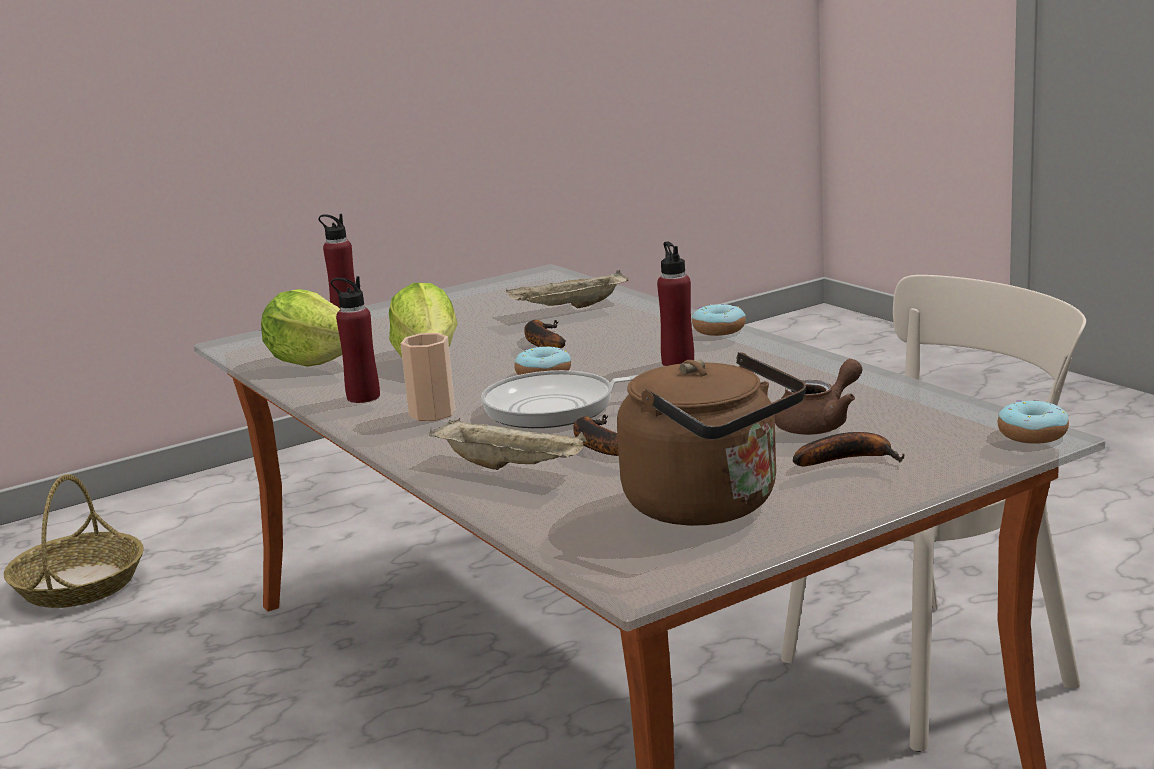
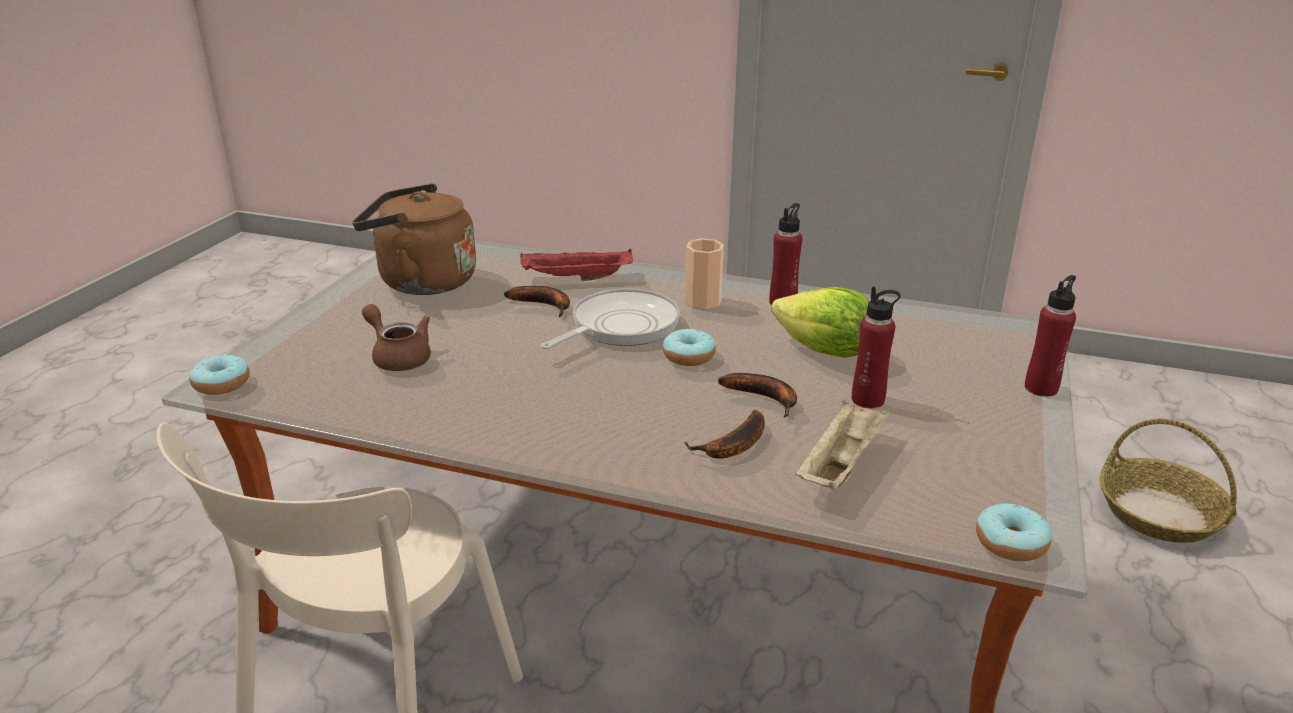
camera: 140 degrees right, 10 degrees up
(312, 361) = (909, 325): lettuce -> none
(512, 466) = (575, 279): beige tray -> red tray
(678, 362) = (591, 400): red bottle -> red bottle (868, 400)
(719, 330) = (612, 464): donut -> donut (1010, 543)
(820, 424) = (398, 357): brown teapot -> brown teapot turned 120 degrees clockwise
(849, 459) = (356, 331): banana -> banana (733, 446)

